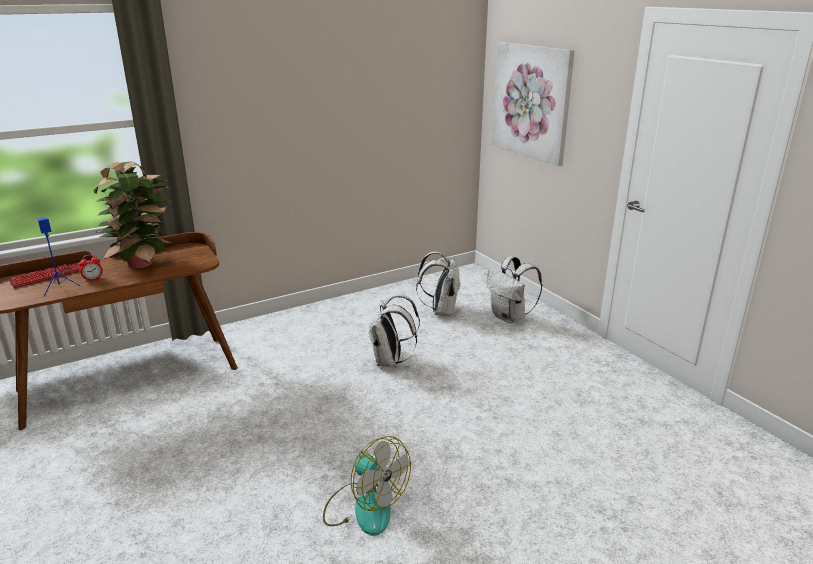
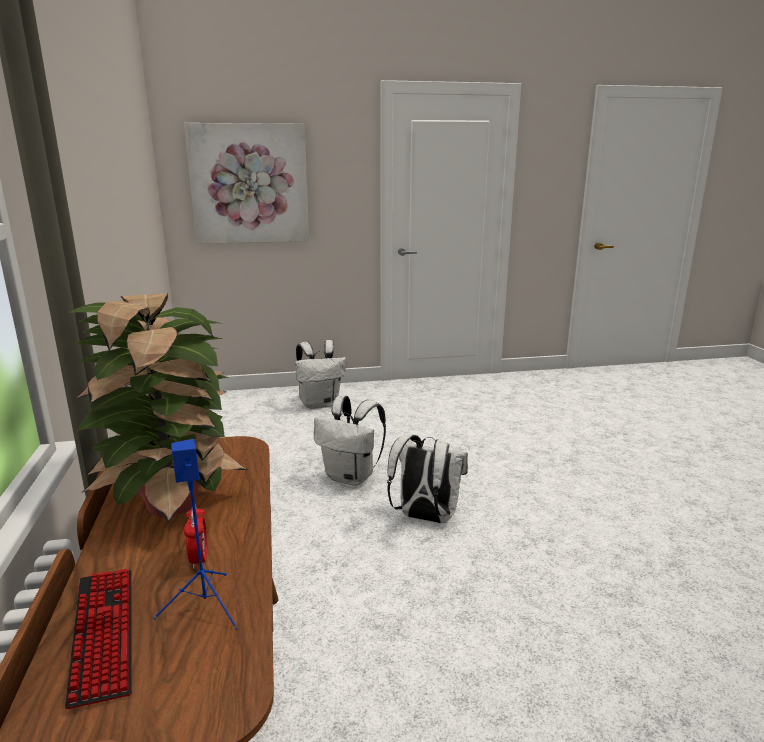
camera: 70 degrees left, 5 degrees down
(364, 507) = (599, 534): fan -> none
(441, 311) = (271, 430): white backpack -> white backpack (425, 517)

